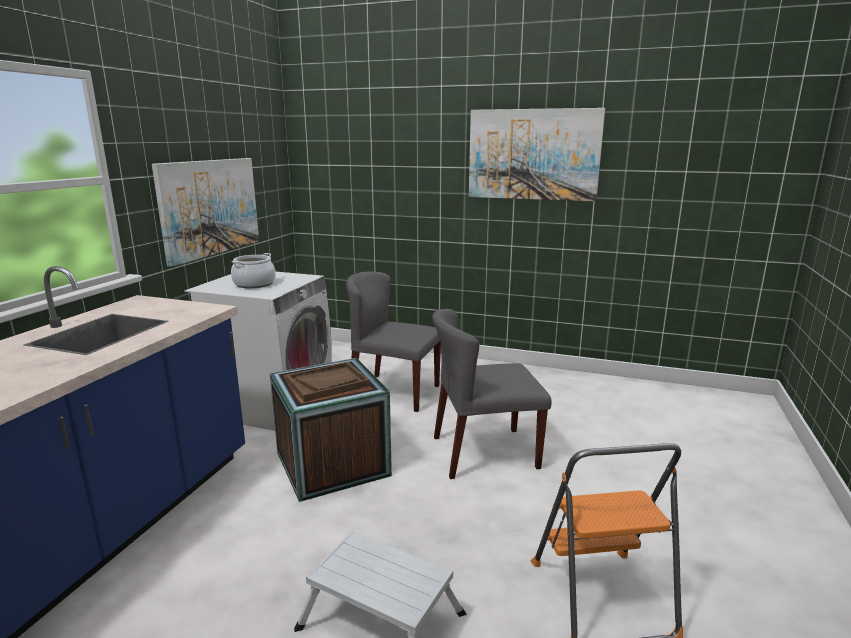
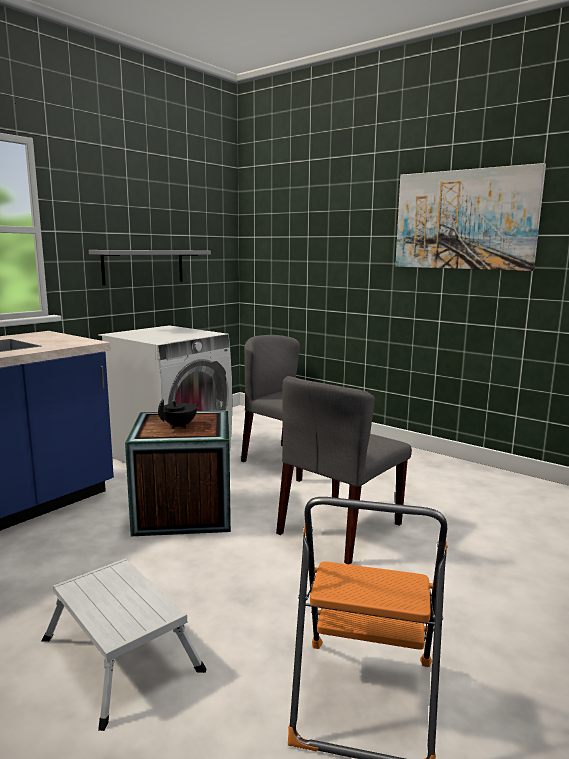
camera: 20 degrees right, 5 degrees down
(210, 207) = (144, 266): picture -> grey shelf
(254, 284) = (159, 334): cooking pot -> none
(327, 383) = (180, 425): brown tray -> black teapot
(484, 452) = (340, 529): grey chair -> grey chair turned 60 degrees counterclockwise

